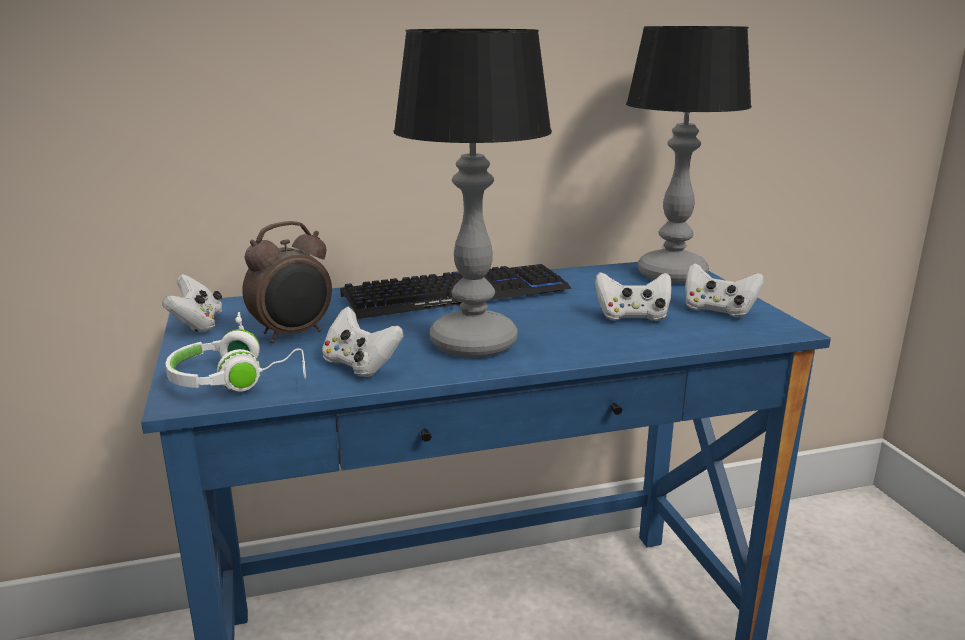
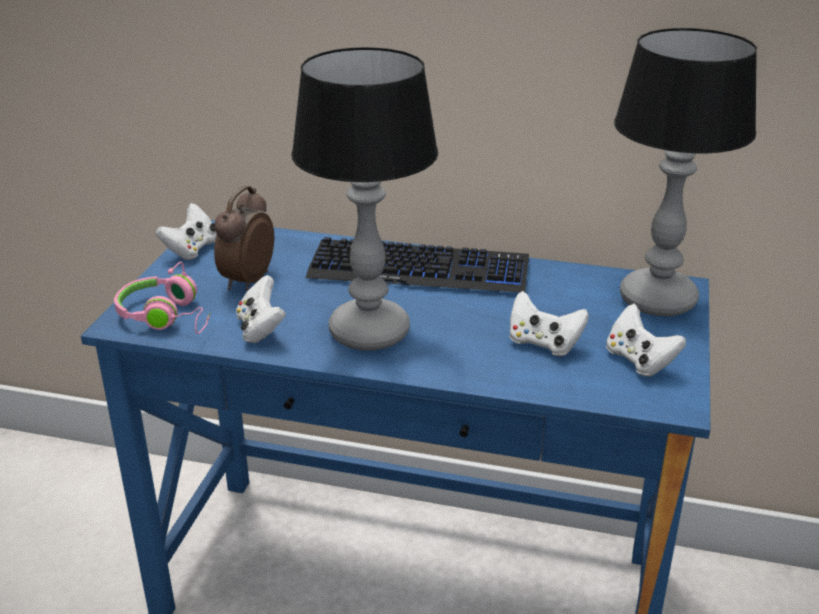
camera: 30 degrees right, 10 degrees up
(238, 380) = (168, 317): white headphones -> pink headphones
(293, 334) = (246, 281): alarm clock -> alarm clock turned 120 degrees clockwise

